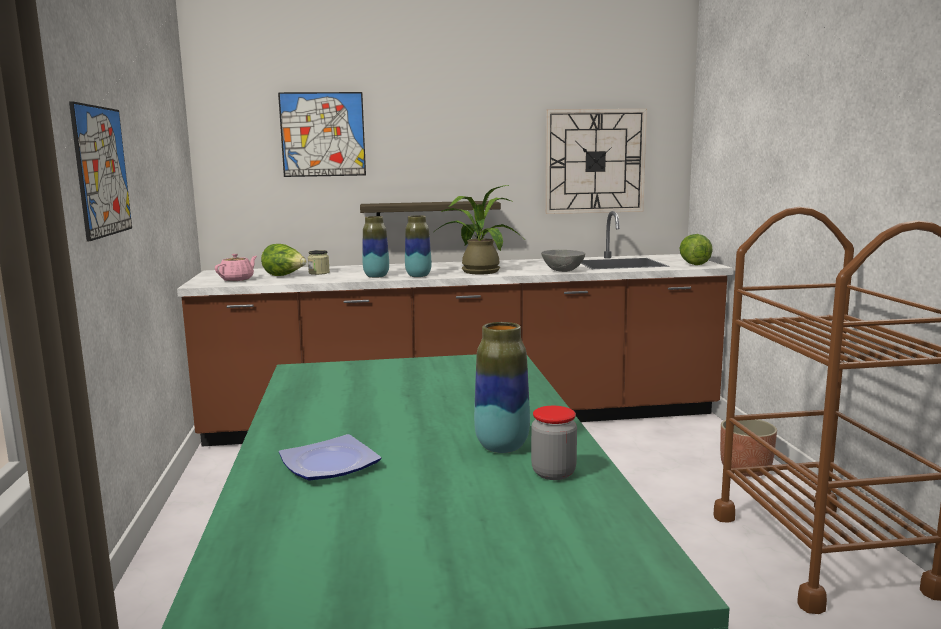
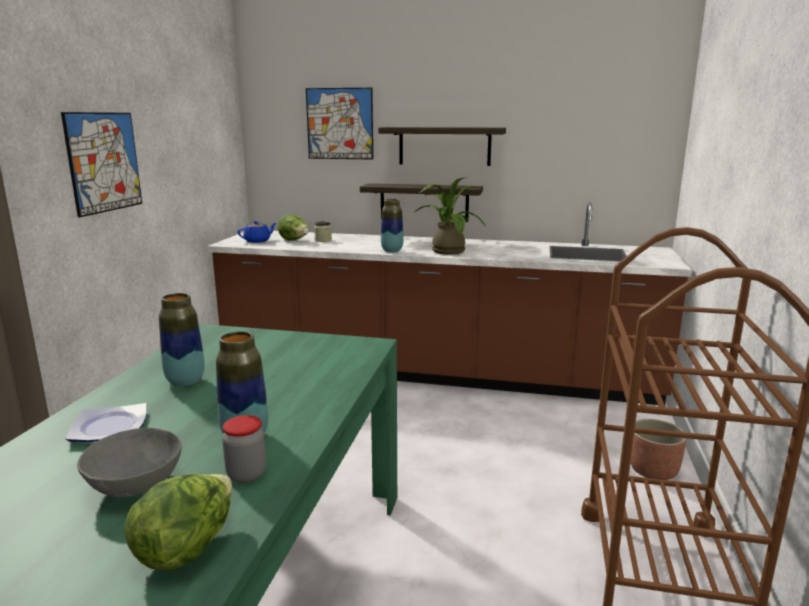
camera: 20 degrees right, 5 degrees up
(237, 279) = (258, 241): pink teapot -> blue teapot
(376, 276) = (359, 248): vase -> vase (185, 381)
(449, 157) = (444, 146): none -> shelf
(563, 270) = (521, 257): grey bowl -> grey bowl (136, 485)
(594, 161) = (581, 153): wall clock -> none
(693, 264) = (657, 261): lettuce -> lettuce (187, 547)

